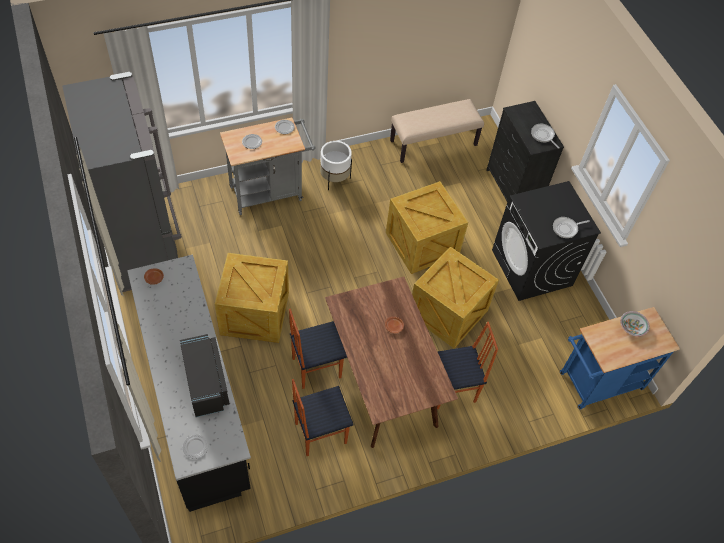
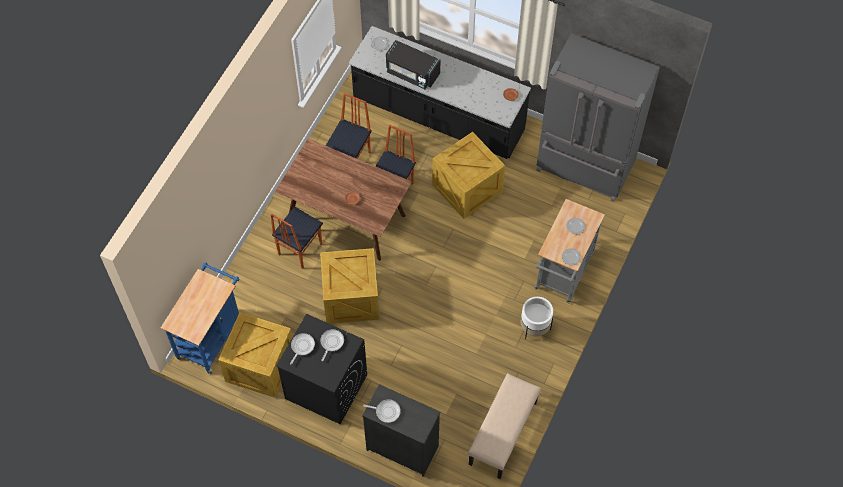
camera: 140 degrees right, 5 degrees up
(423, 244) = (418, 334): crate -> crate (259, 366)
(539, 212) = (331, 343): none -> frying pan
(632, 327) = (201, 315): bowl -> none

